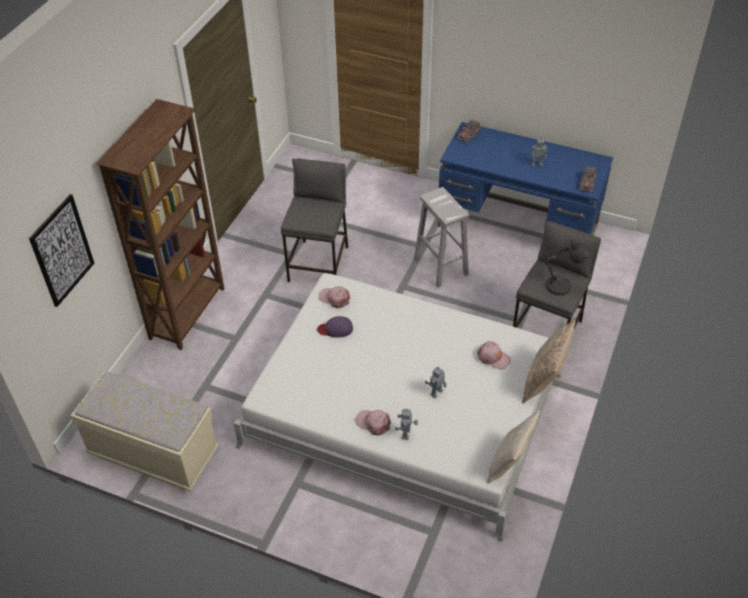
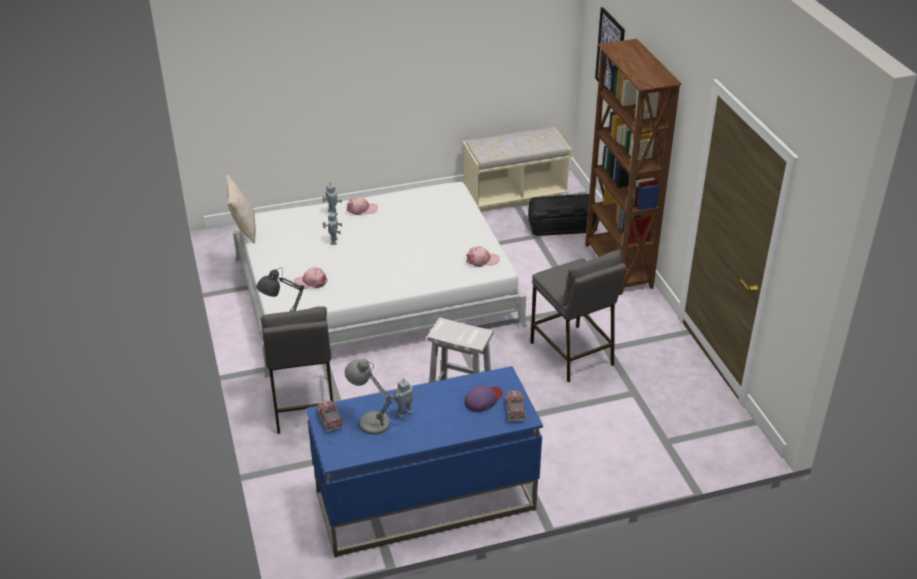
camera: 140 degrees right, 10 degrees down
(169, 383) = (562, 226): none -> black storage box
(335, 329) = (455, 242): purple cap -> purple cap (483, 400)
(544, 381) = (255, 286): beige pillow -> none
(562, 170) = (371, 422): none -> grey table lamp

